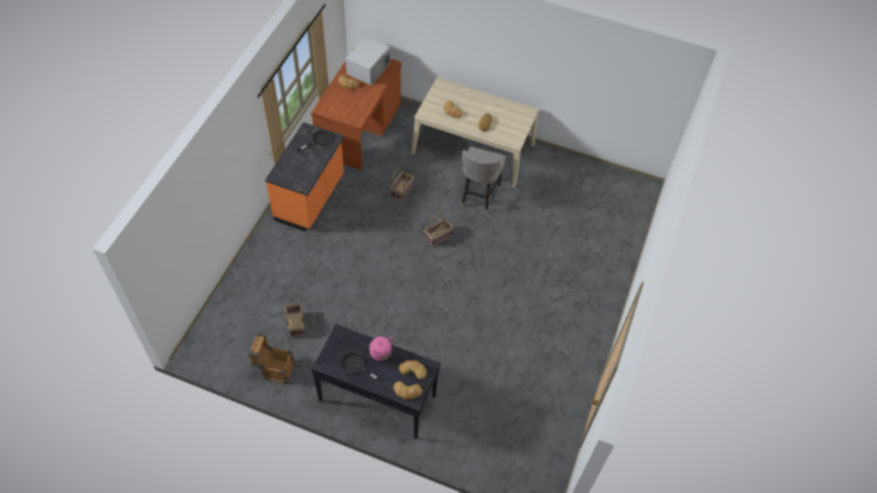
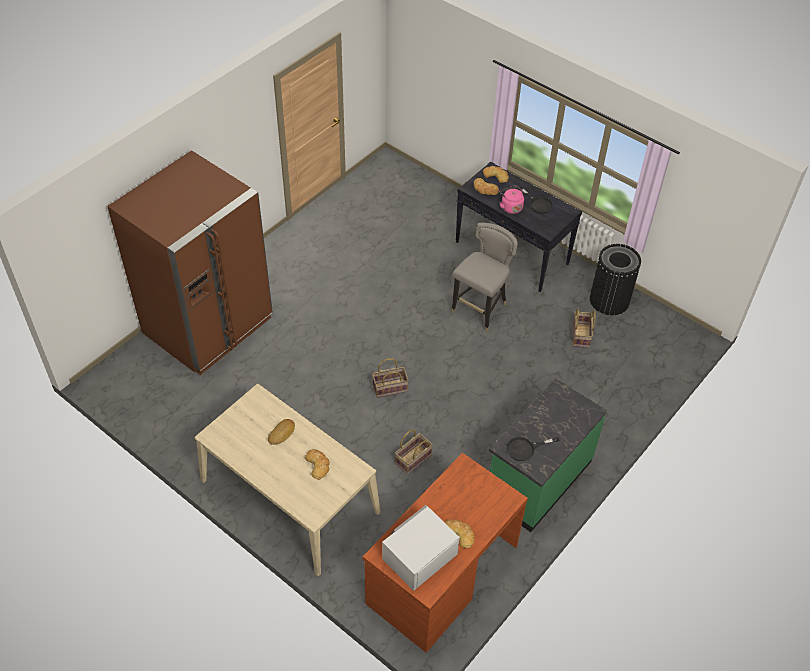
camera: 160 degrees left, 5 degrees down
(275, 369) = (609, 300): crate -> black trash can
(311, 198) = (537, 479): orange counter -> green counter
(478, 197) = (317, 424): grey stool -> grey stool (481, 309)
(601, 249) = (208, 326): none -> brown fridge

